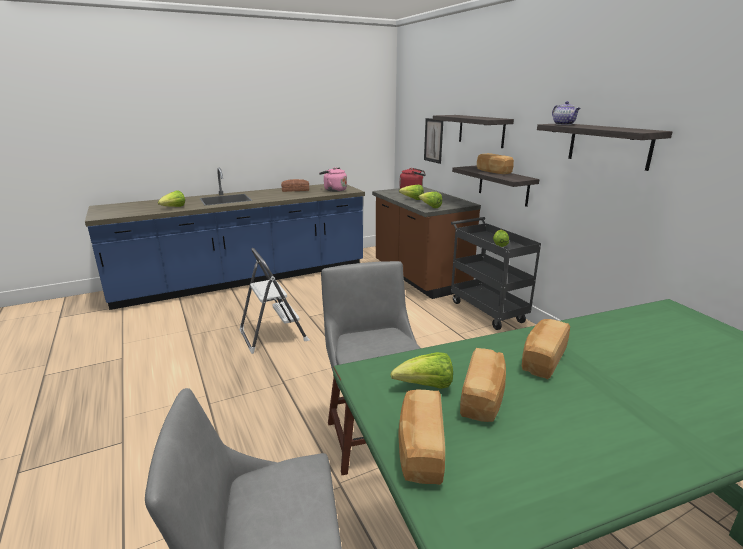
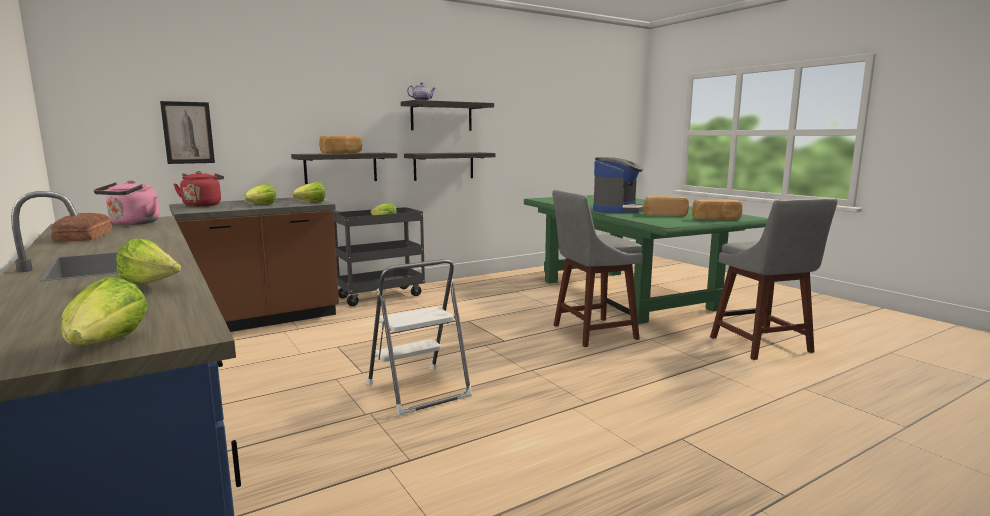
camera: 95 degrees left, 10 degrees down
(425, 386) = (666, 219): lettuce -> lettuce (106, 345)
(481, 130) = (293, 113): shelf -> shelf (444, 166)
(542, 360) = (618, 210): bread -> coffee machine

